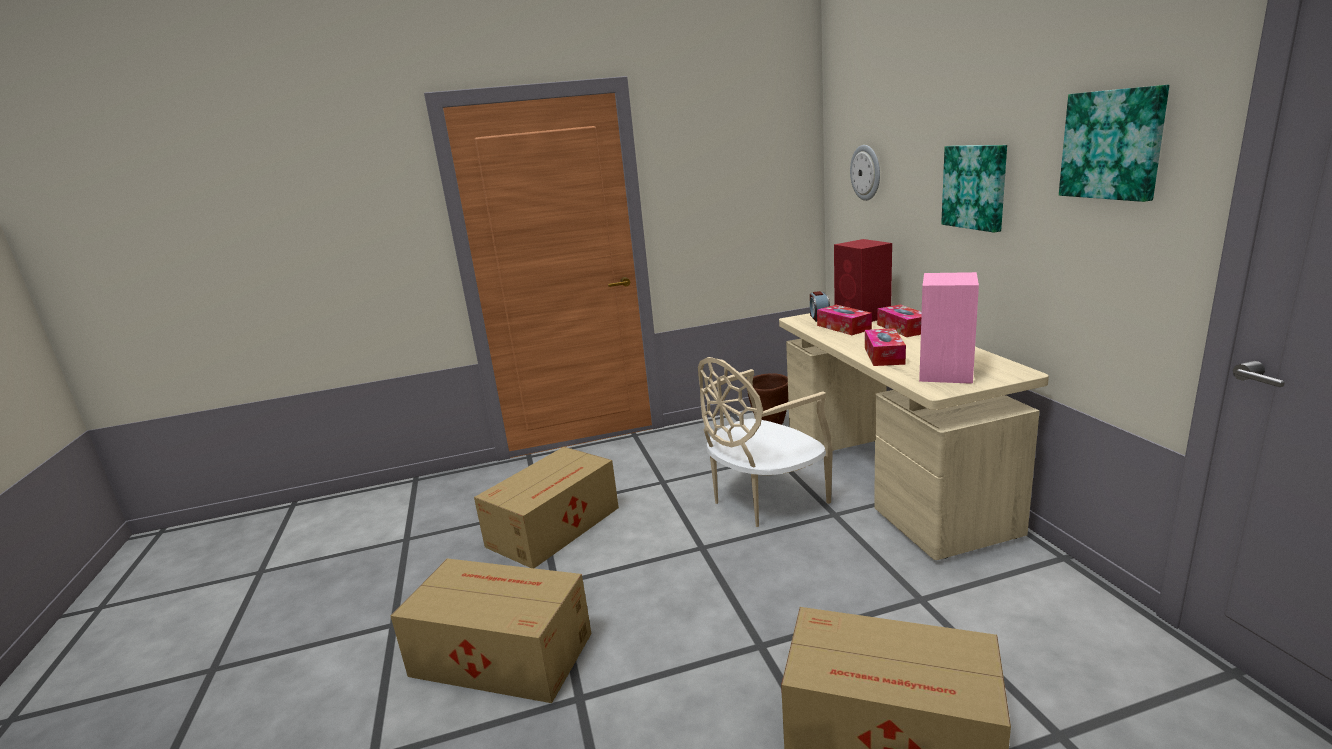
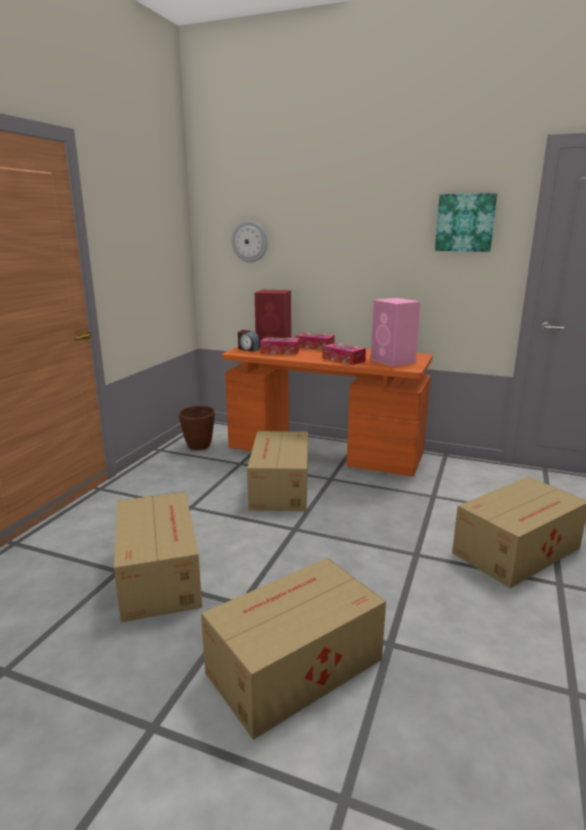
camera: 55 degrees left, 0 degrees up
(763, 499) = (279, 488): beige chair -> cardboard box
(889, 480) = (325, 452): beige desk -> orange desk
(975, 187) = (364, 248): picture -> none

